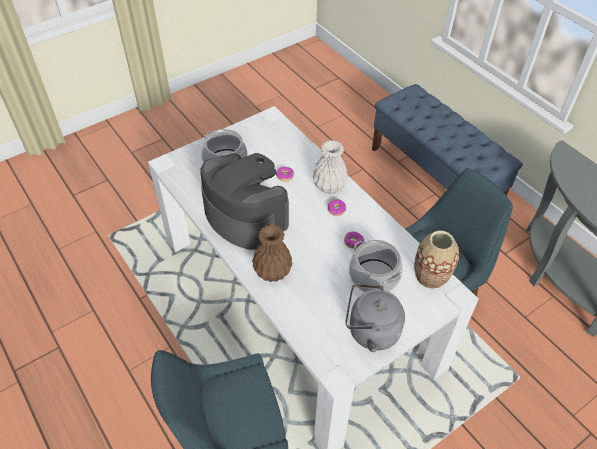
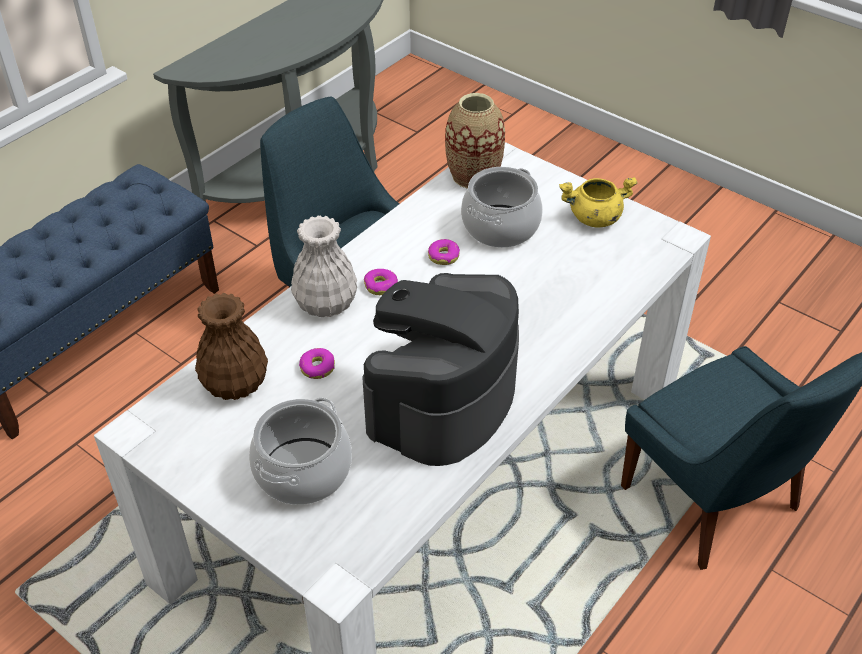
camera: 105 degrees left, 5 degrees down
(272, 270) = (544, 335): brown vase -> brown vase (234, 384)
(370, 331) = (594, 218): grey kettle -> yellow cooking pot

